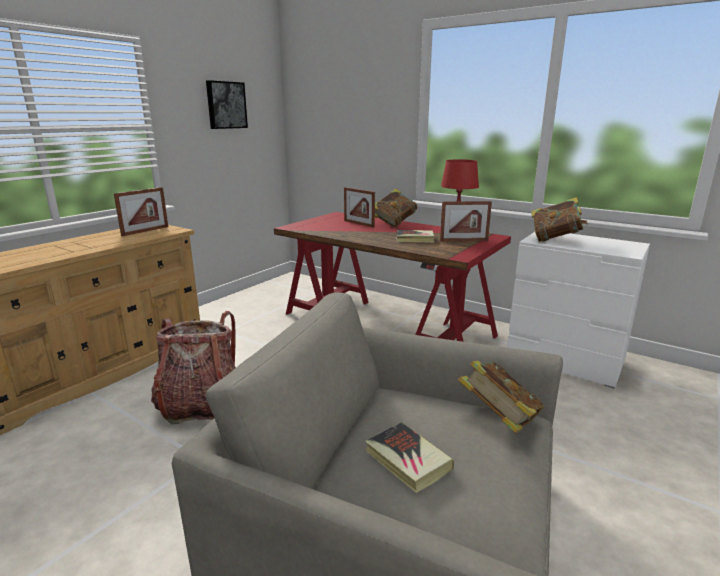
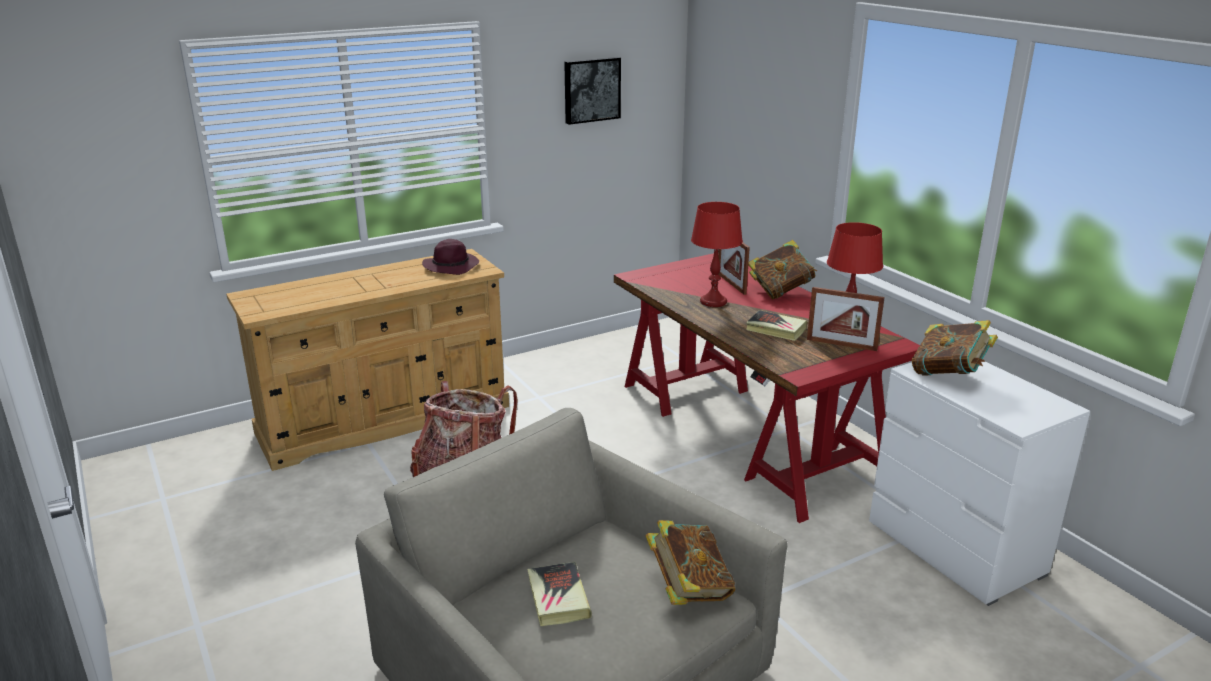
camera: 25 degrees right, 5 degrees up
(145, 231) = (452, 266): picture frame -> purple hat
(358, 232) = (713, 302): none -> red table lamp

